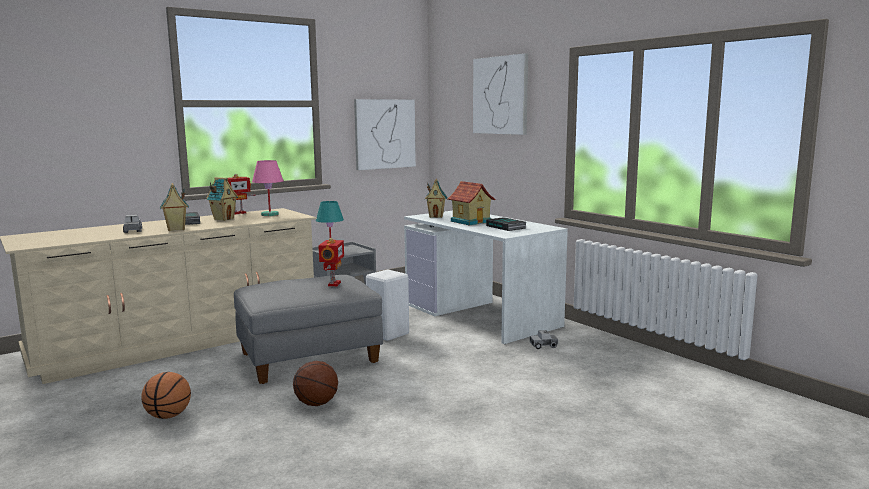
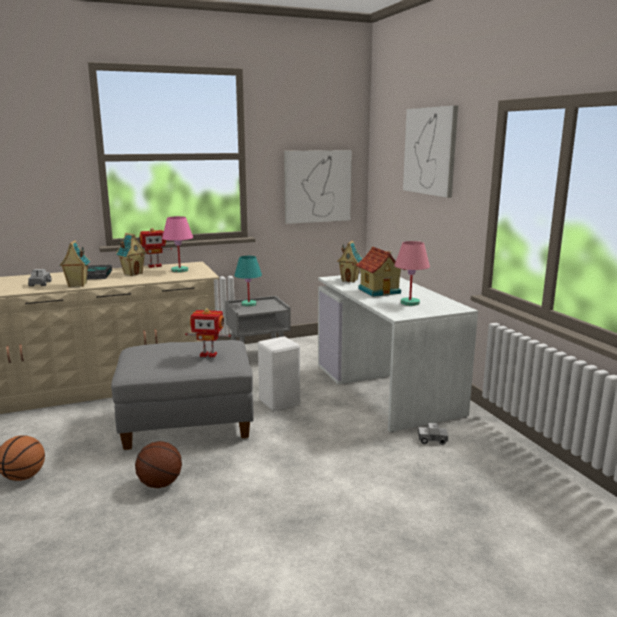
camera: 15 degrees right, 5 degrees up
(333, 284) = (208, 354): toy robot -> toy robot turned 75 degrees clockwise
(506, 227) = (410, 303): book -> pink table lamp

